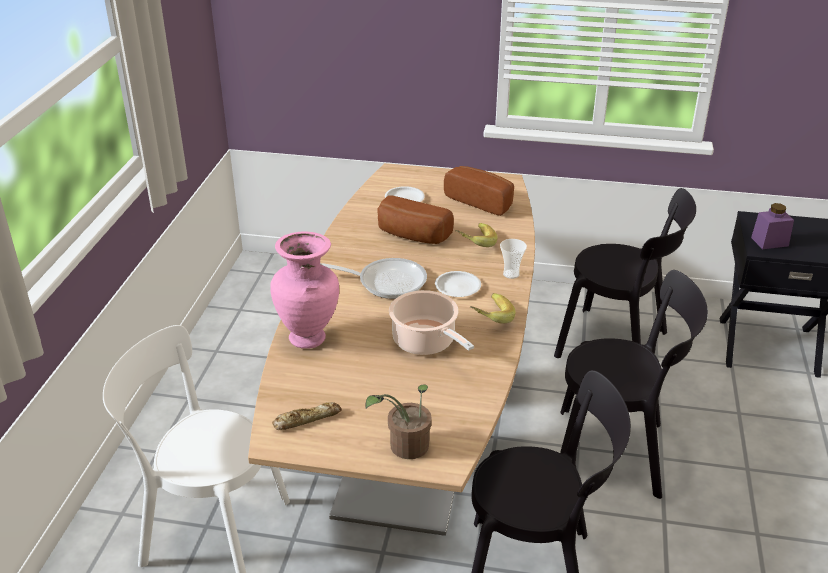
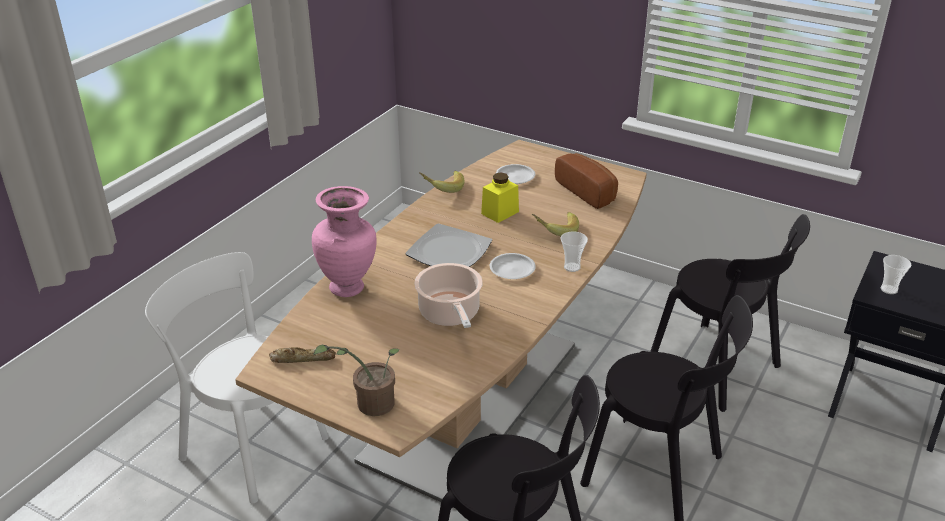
camera: 20 degrees right, 0 degrees up
(386, 282) = (449, 251): frying pan -> plate
(411, 236) = (500, 213): bread -> yellow jar
(489, 318) = (523, 304): banana -> banana (442, 188)
(769, 241) = (889, 289): purple jar -> cup

